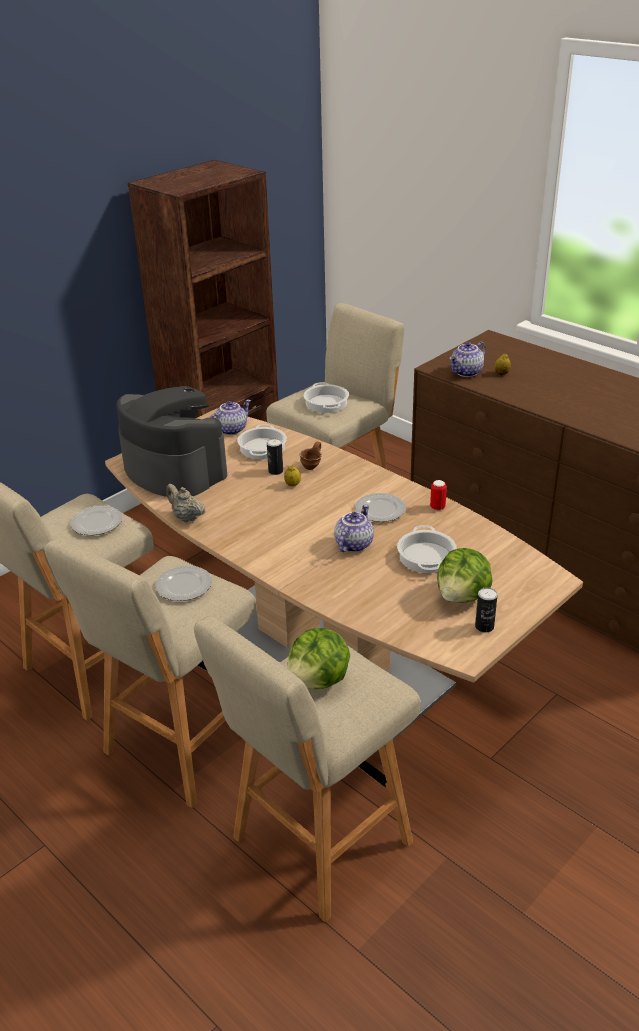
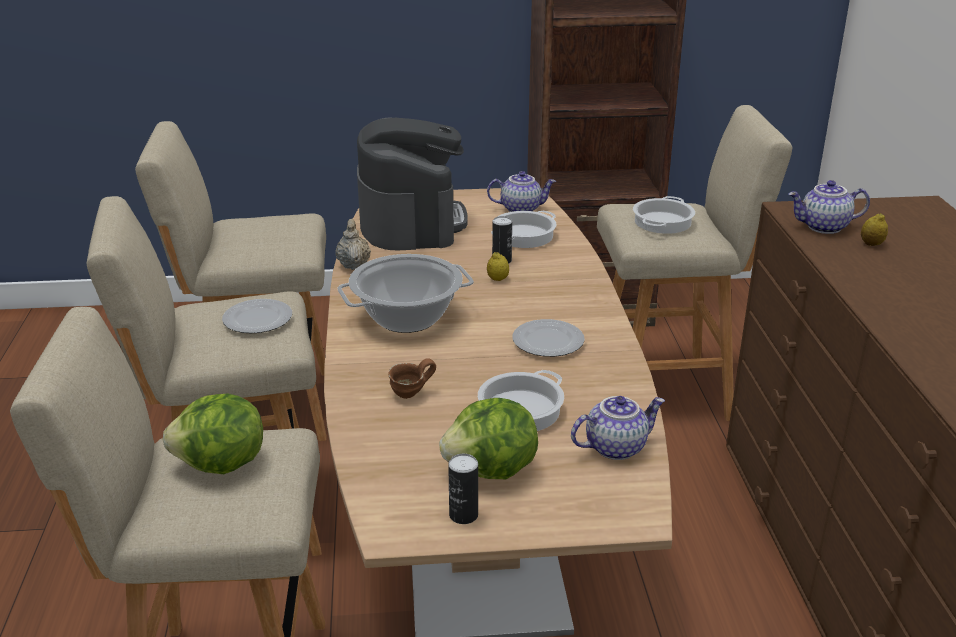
camera: 40 degrees right, 5 degrees down
(96, 523) = (279, 238): plate -> none
(279, 536) = (406, 318): none -> cooking pot
(313, 467) = (545, 272): brown mug -> brown mug (411, 395)
(353, 544) = (464, 360): teapot -> teapot (615, 447)
(437, 507) = (618, 369): can -> none

